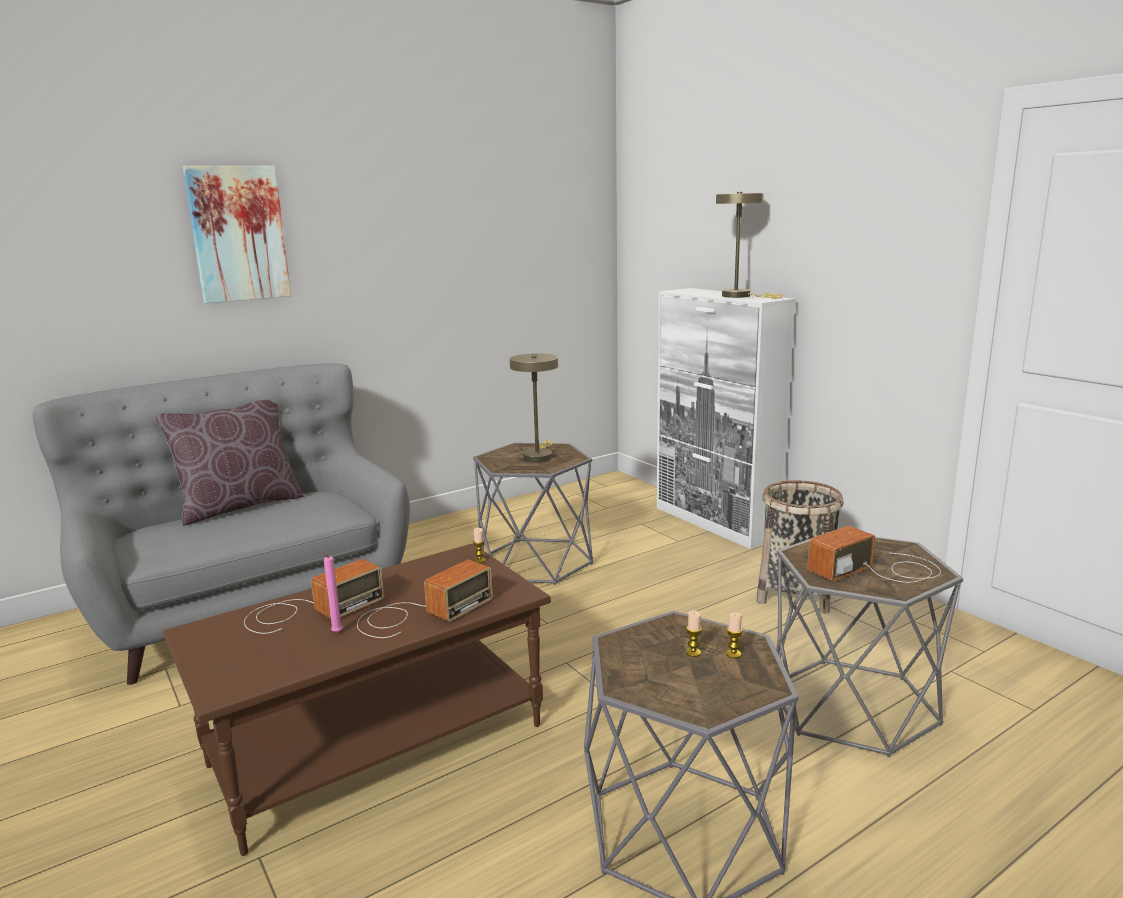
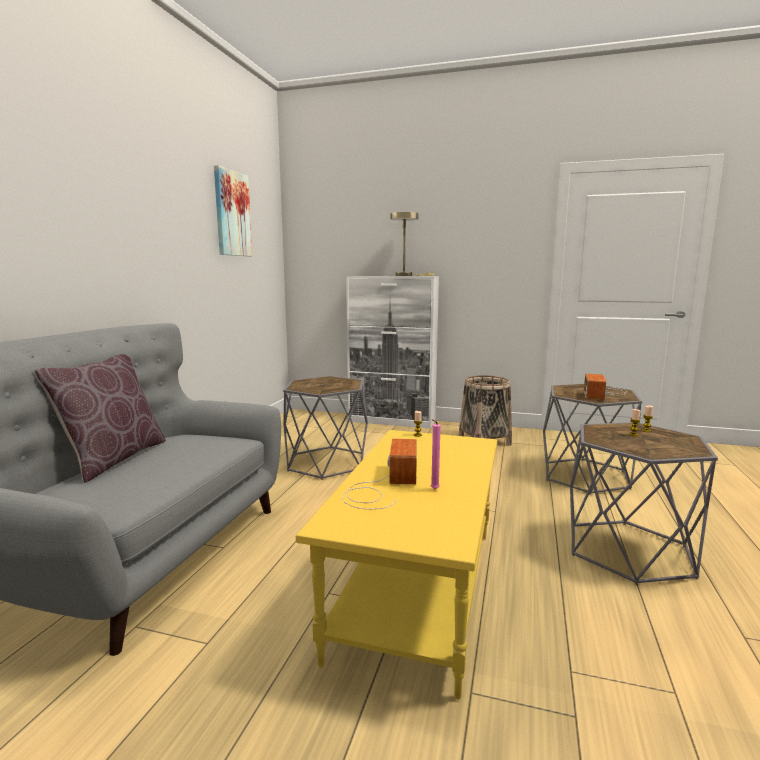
camera: 40 degrees left, 5 degrees down
(238, 234) = (68, 198): picture -> picture (232, 214)
(378, 743) = (416, 588): brown coffee table -> yellow coffee table
(420, 613) = (455, 465): radio -> none
(538, 456) = (328, 383): beige table lamp -> none

